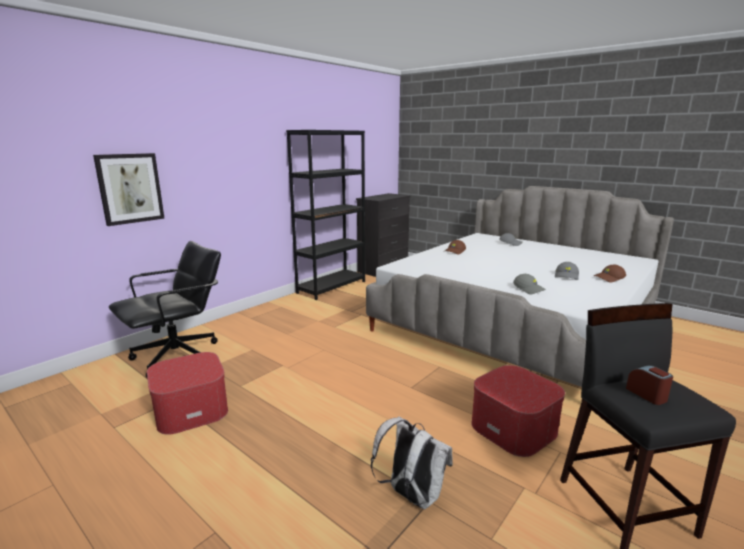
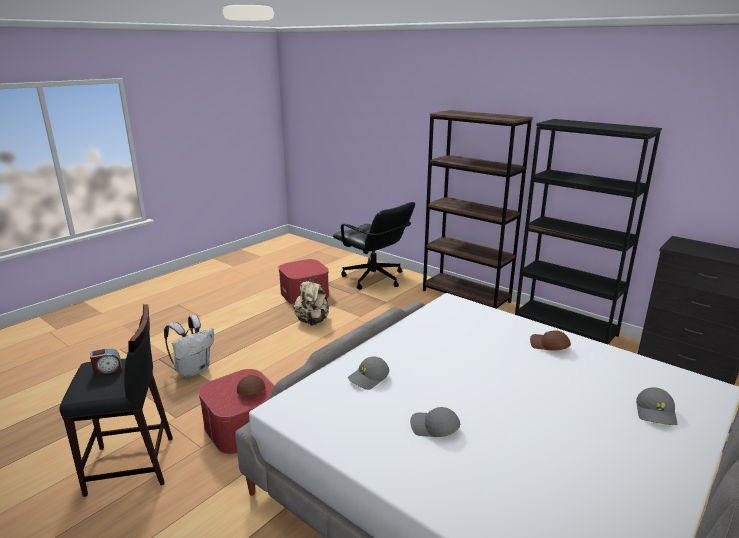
camera: 90 degrees right, 5 degrees up
(130, 188) = (403, 151): picture -> none
(260, 312) = (466, 296): none -> brown bookcase
(284, 397) = (312, 321): none -> beige backpack
(609, 278) = (428, 476): brown cap -> brown cap (250, 389)

